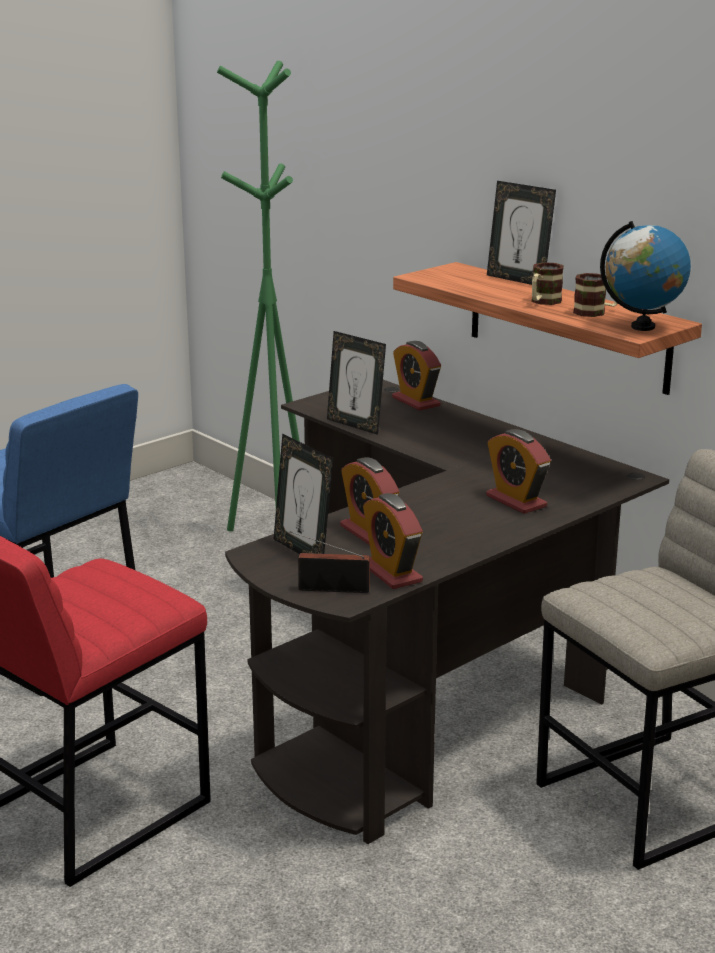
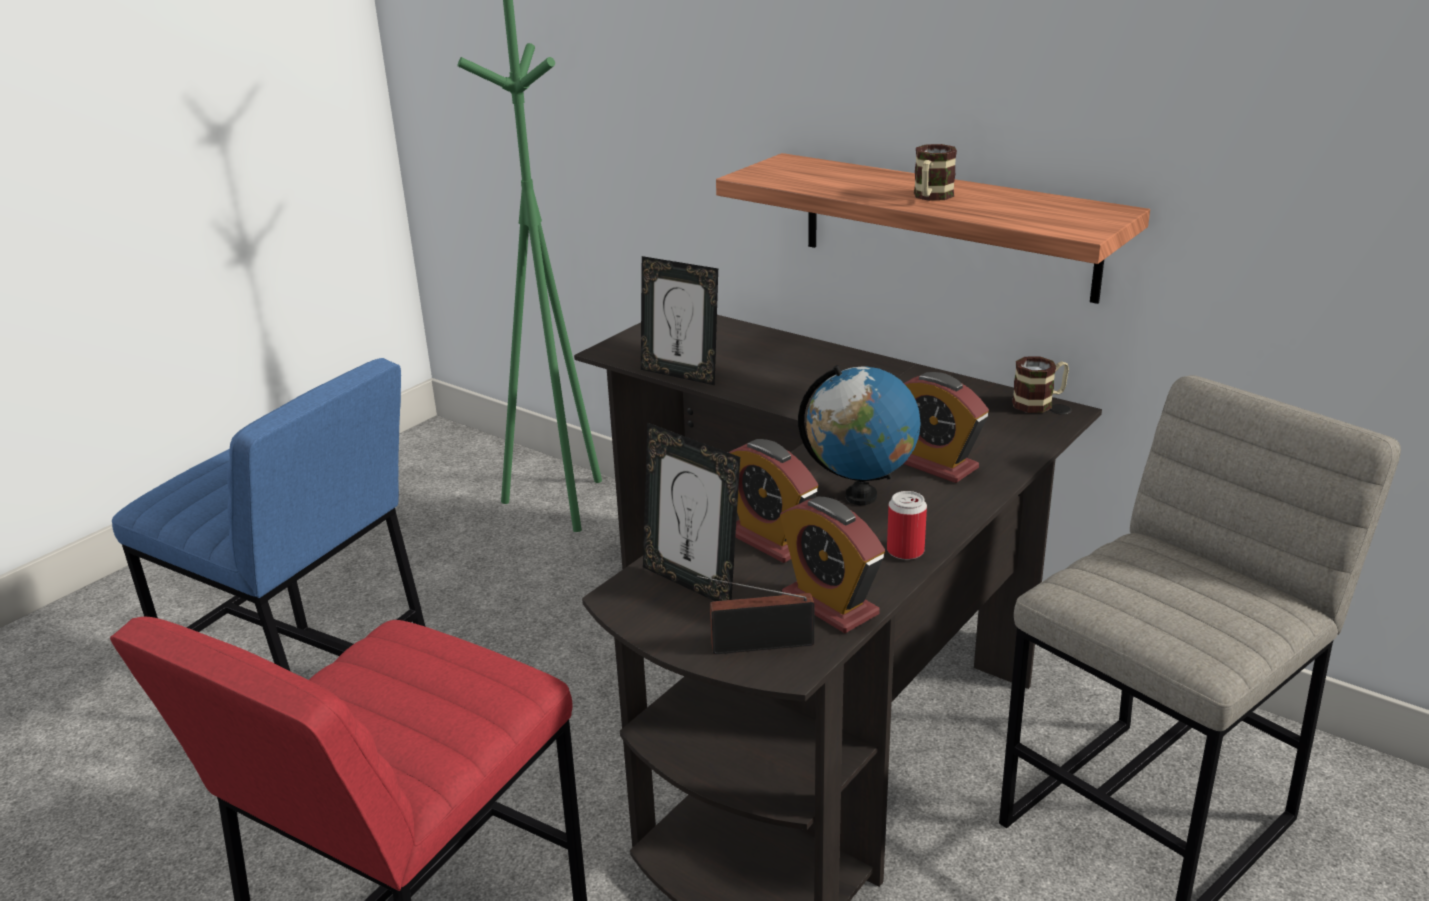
camera: 10 degrees left, 5 degrees up
(416, 401) = (741, 333): alarm clock -> none
(462, 549) = (905, 551): none -> can
(518, 280) = (876, 170): picture frame -> none
(596, 312) = (1008, 205): mug -> mug (1039, 403)
(642, 327) = (1083, 220): globe -> globe (860, 496)

